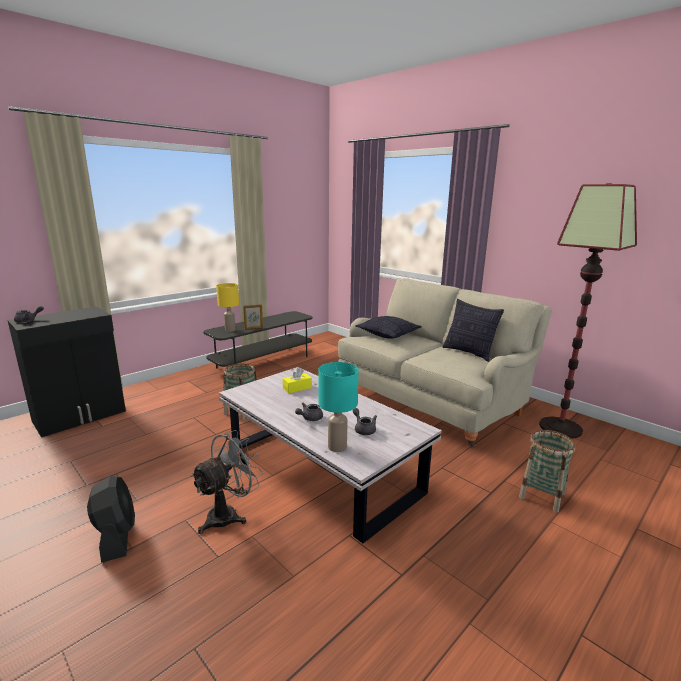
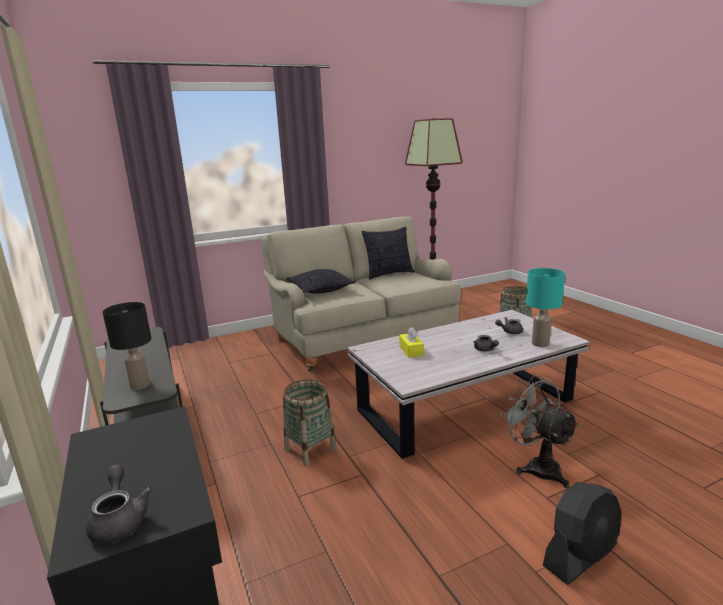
camera: 70 degrees left, 0 degrees up
(116, 536) = (580, 556): black fan -> black fan turned 150 degrees clockwise
(230, 330) = (140, 385): yellow table lamp -> black table lamp
(253, 328) = (159, 367): picture frame -> none

